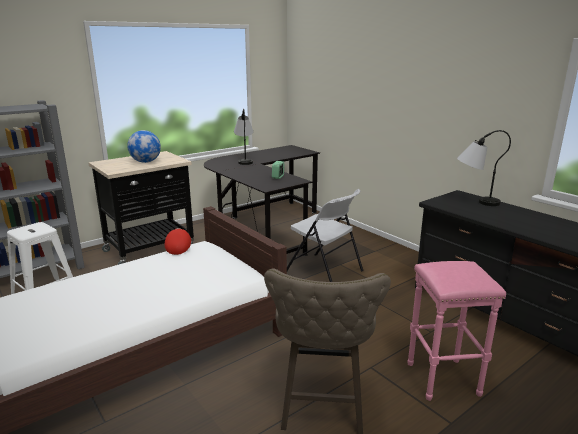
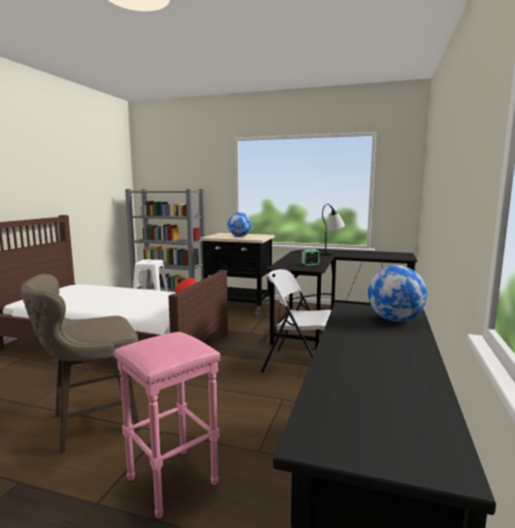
camera: 55 degrees right, 10 degrees down
(323, 271) = (300, 365): white chair -> white chair turned 105 degrees clockwise
(474, 201) = (395, 320): table lamp -> globe

